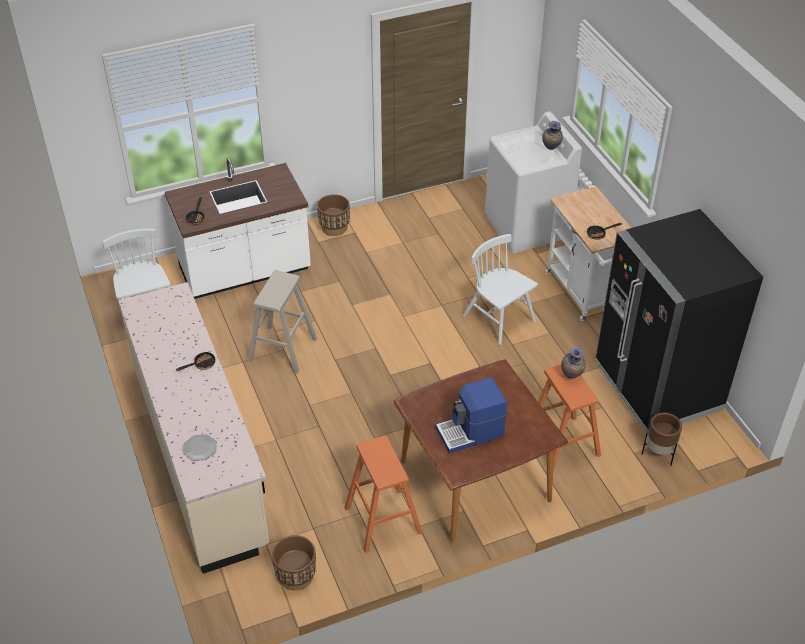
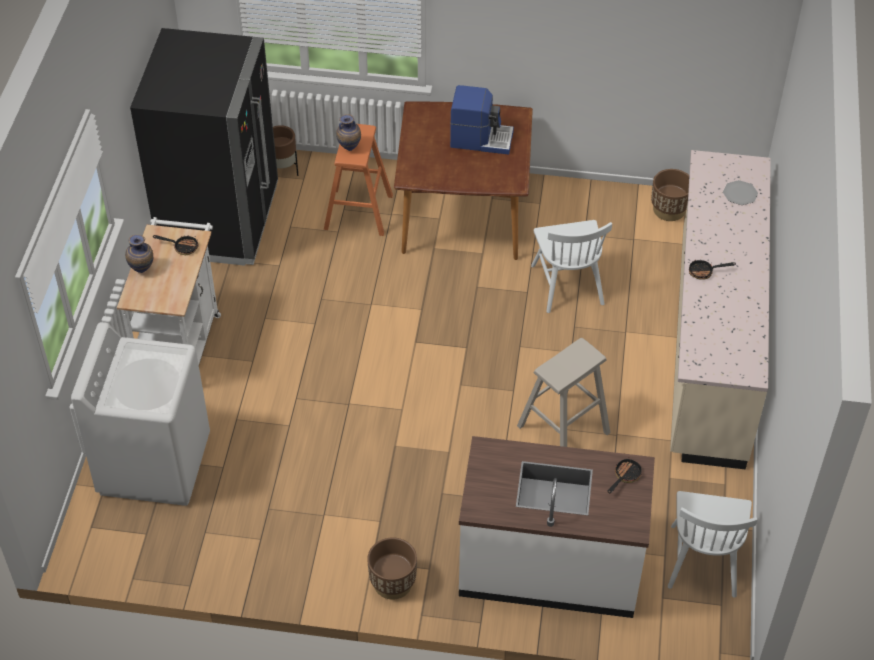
camera: 150 degrees left, 5 degrees up
(383, 520) = (567, 220): orange stool -> none
(499, 319) = (301, 358): white chair -> white chair (567, 284)
(550, 150) = (122, 360): vase -> vase (142, 270)

